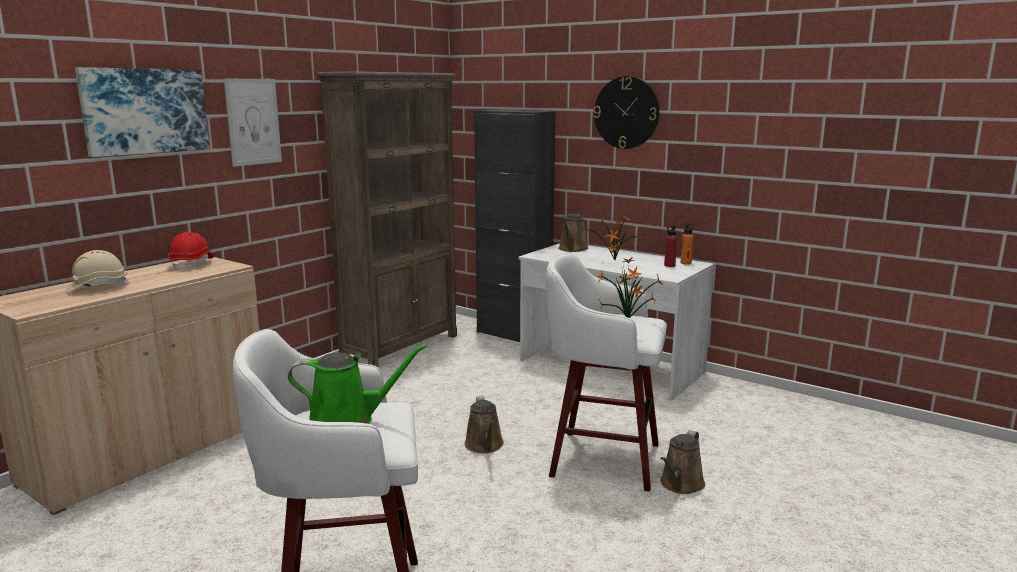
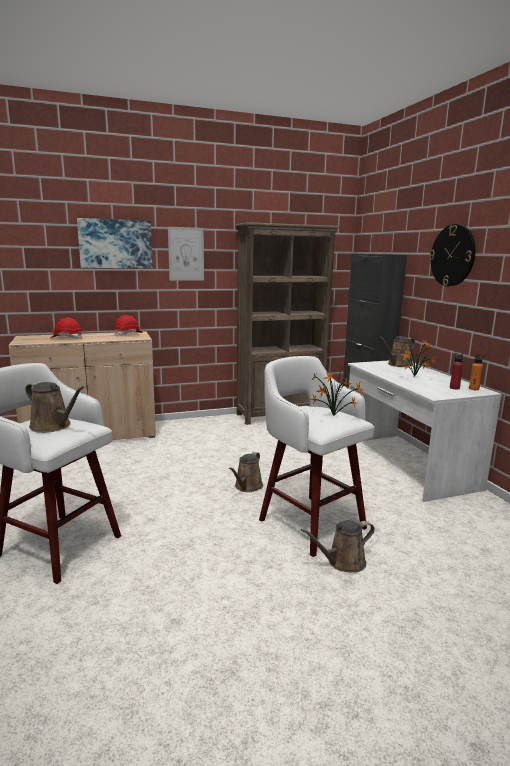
camera: 35 degrees right, 0 degrees up
(97, 288) = (66, 338): beige hard hat -> red hard hat
(348, 420) = (53, 426): green watering can -> brown watering can

